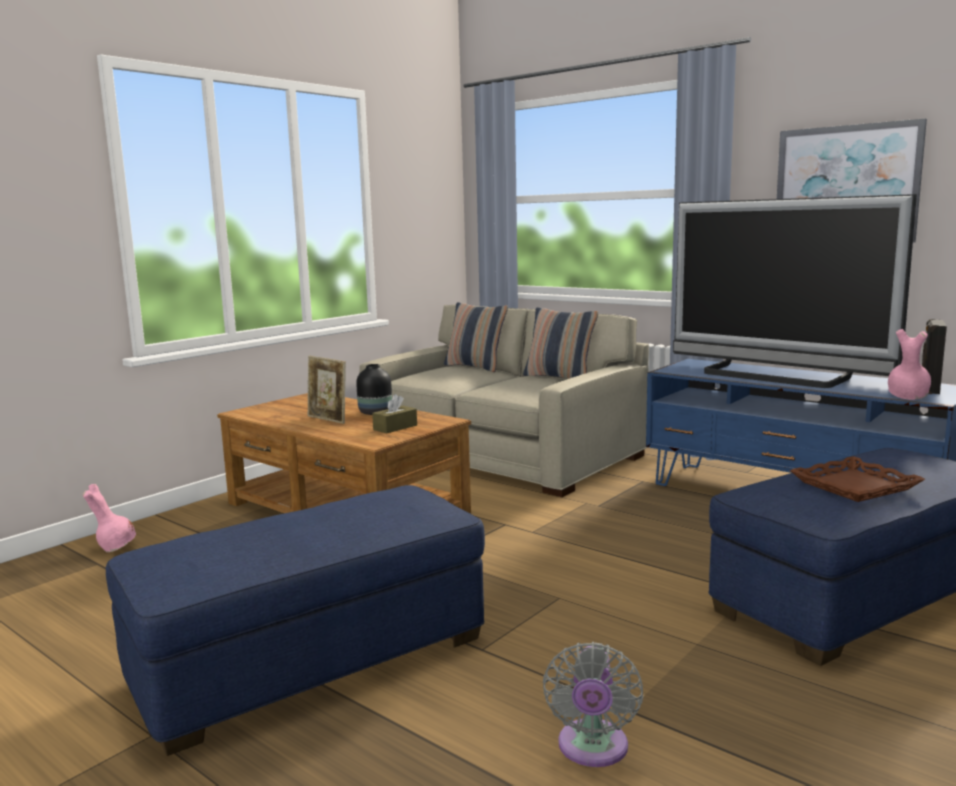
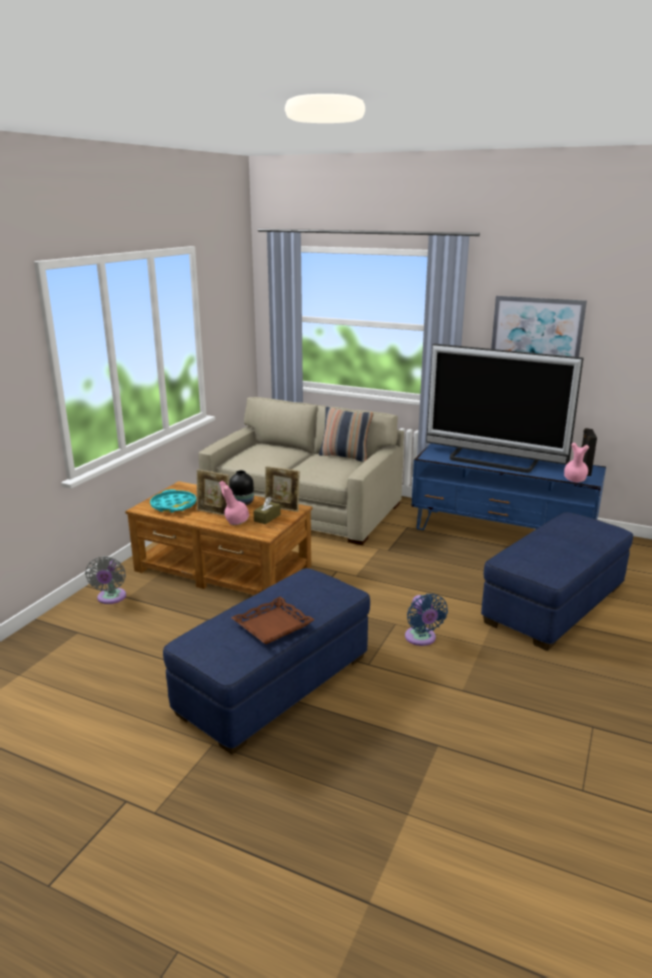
camera: 15 degrees left, 10 degrees up
(116, 547) = (80, 617): pink vase -> pink vase (236, 522)
(283, 411) = (173, 505): none -> turquoise tray
(425, 420) = (282, 508): none -> picture frame
(475, 367) = (278, 446): pillow -> none
(592, 623) = (421, 639): none -> blue fan
(592, 749) = (453, 715): grey fan -> grey fan (111, 598)
(855, 486) = (559, 549): brown tray -> brown tray (273, 626)

